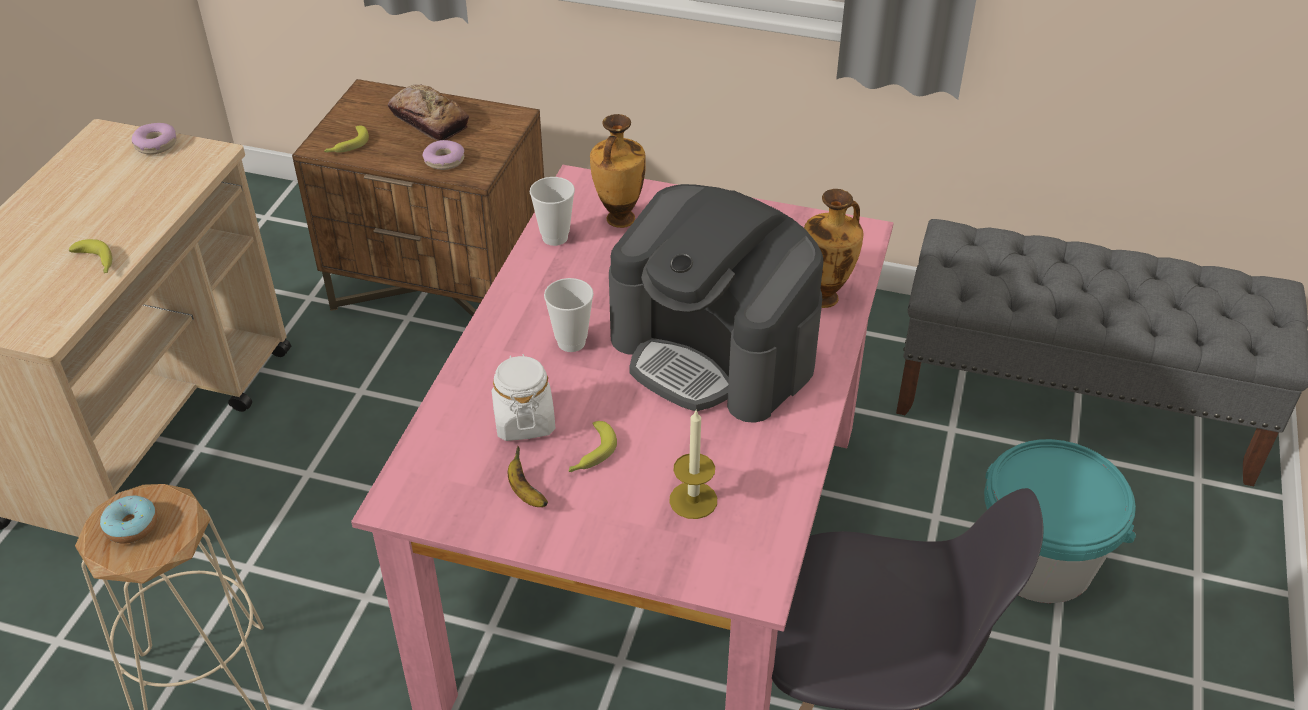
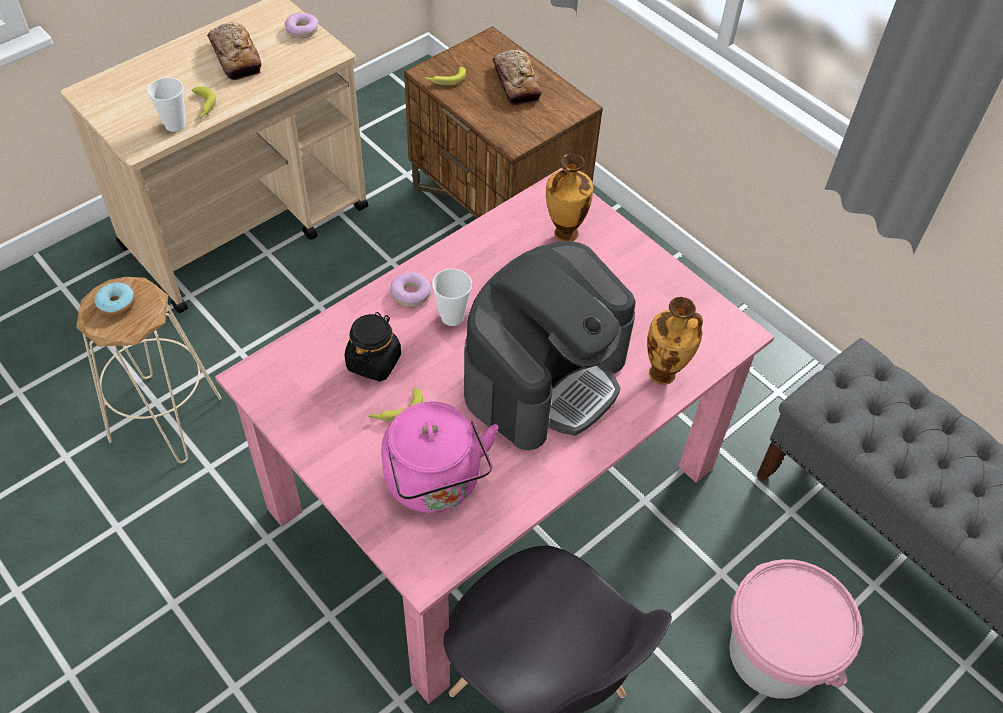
camera: 30 degrees right, 10 degrees up
(94, 199) = (235, 57): none -> bread
(444, 161) = (501, 122): donut -> donut (411, 294)
(524, 421) = (374, 361): white jar -> black jar
(525, 492) = (333, 416): banana -> none
(555, 237) = (507, 226): cup -> cup (175, 125)
(693, 500) = (436, 484): candle -> pink kettle
(714, 352) = (545, 377): coffee machine -> coffee machine turned 120 degrees counterclockwise
(1039, 560) = (775, 653): turquoise bucket -> pink bucket

